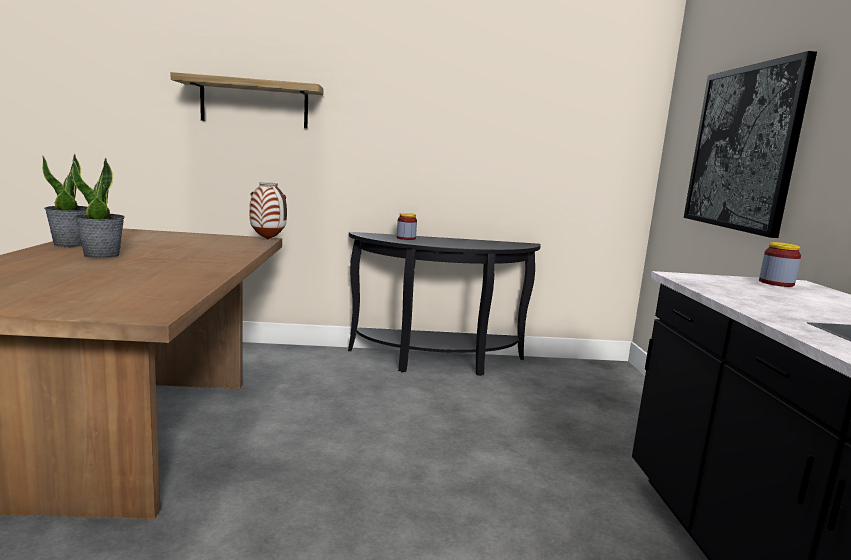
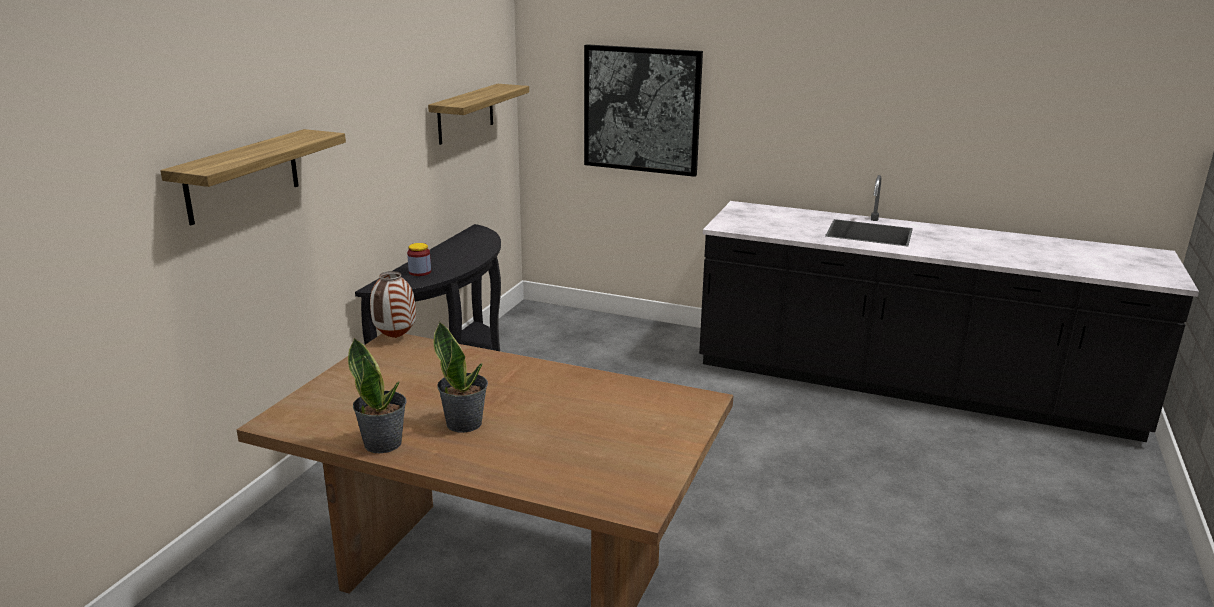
camera: 65 degrees left, 10 degrees up
(554, 136) = (465, 113): none -> shelf
(776, 283) = (740, 211): jar -> none

